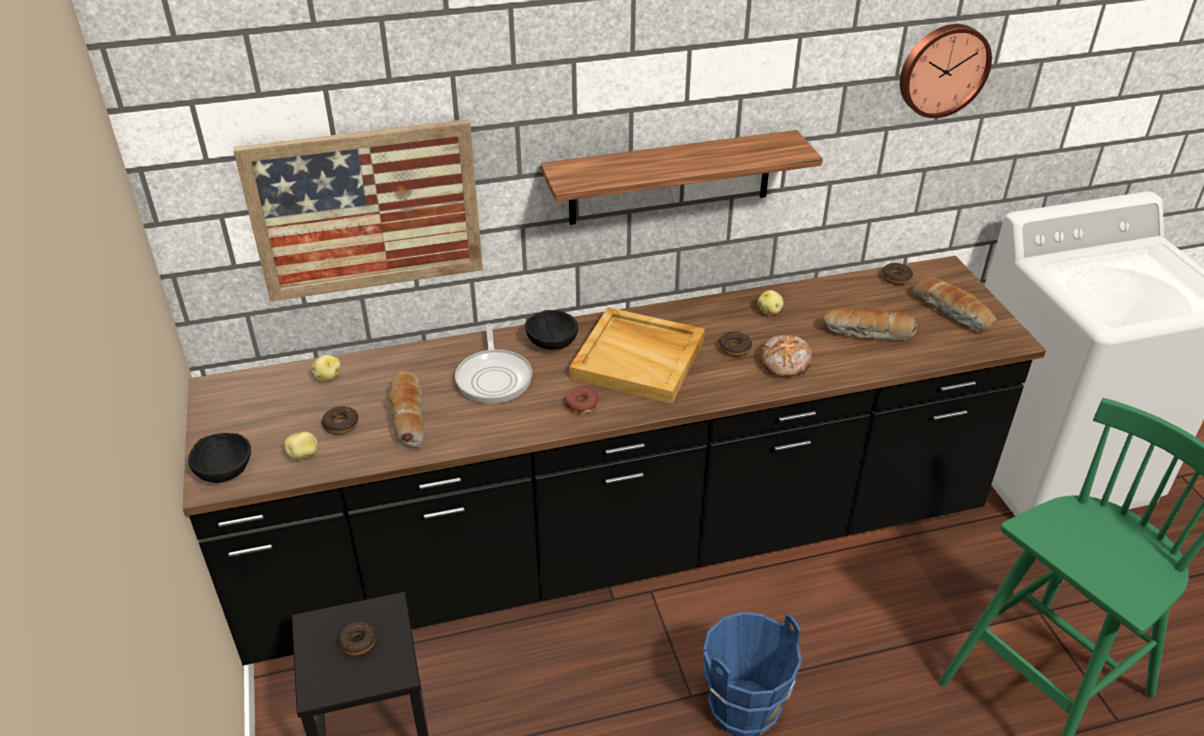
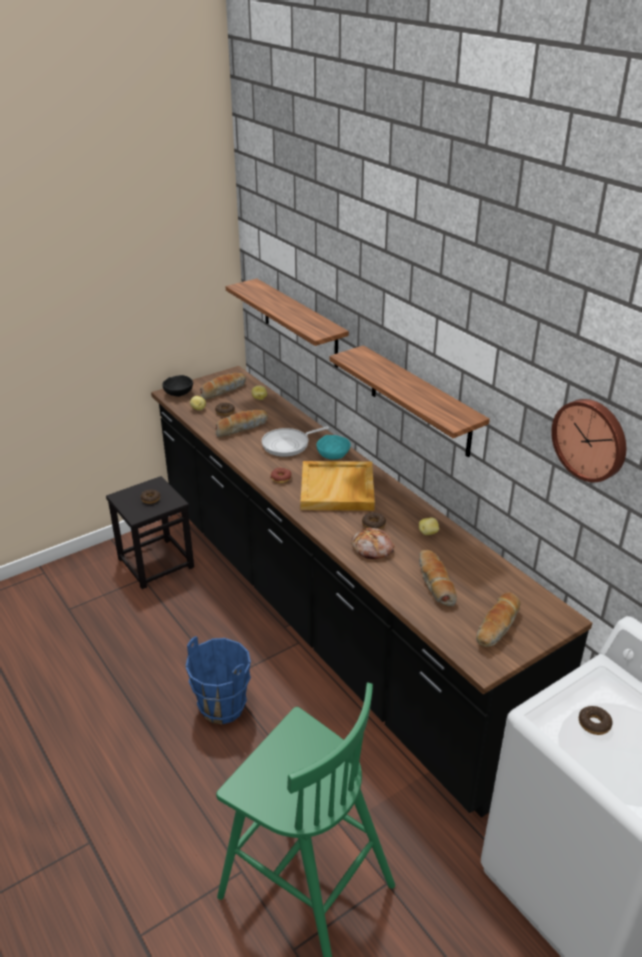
camera: 70 degrees right, 5 degrees down
(264, 413) = (222, 390): none -> bread
(366, 210) = (300, 323): picture -> shelf
(552, 342) = (333, 455): black bowl -> turquoise bowl
(896, 278) = (524, 590): donut -> donut (594, 724)

